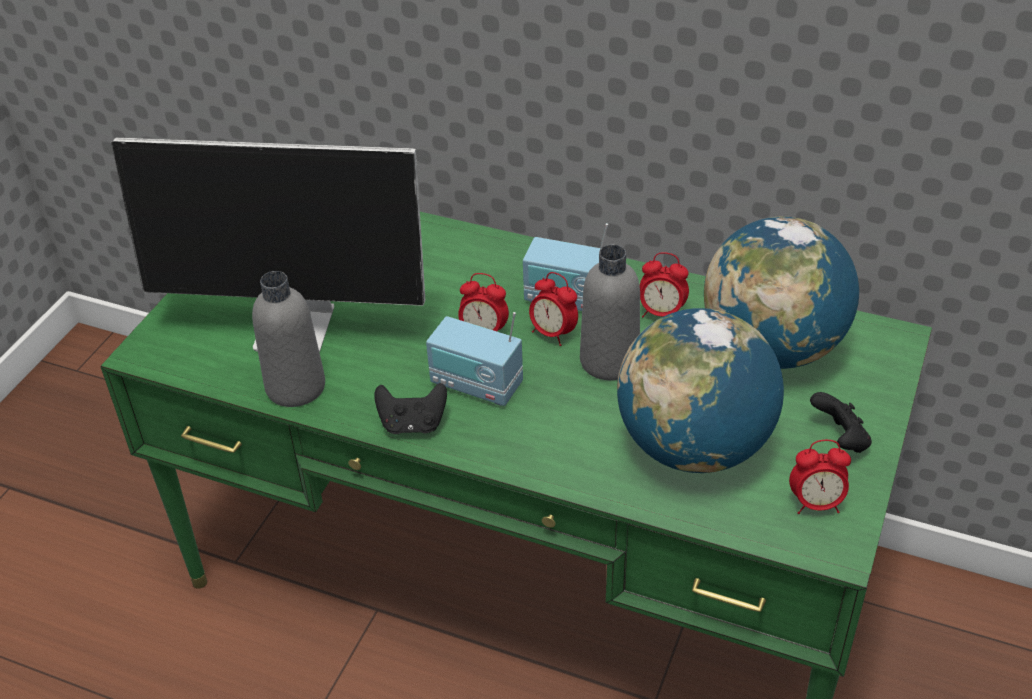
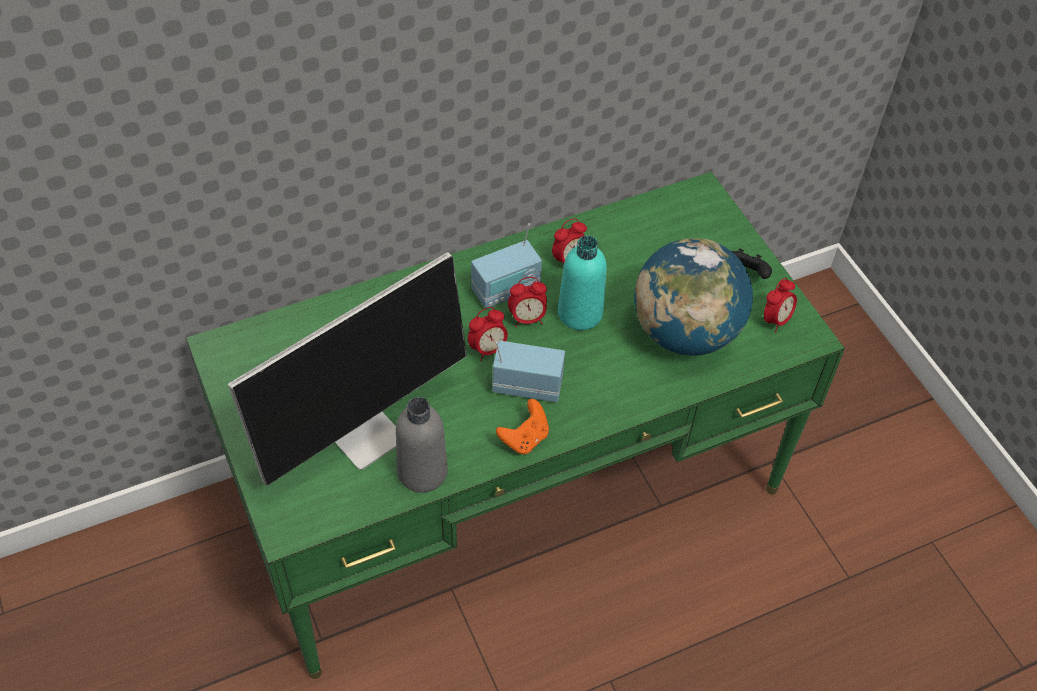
camera: 50 degrees left, 10 degrees up
(412, 424) = (525, 438): black game controller -> orange game controller
(476, 385) = (527, 385): radio -> radio turned 150 degrees counterclockwise
(609, 361) = (580, 313): grey bottle -> turquoise bottle
(772, 349) = (653, 242): globe -> none

